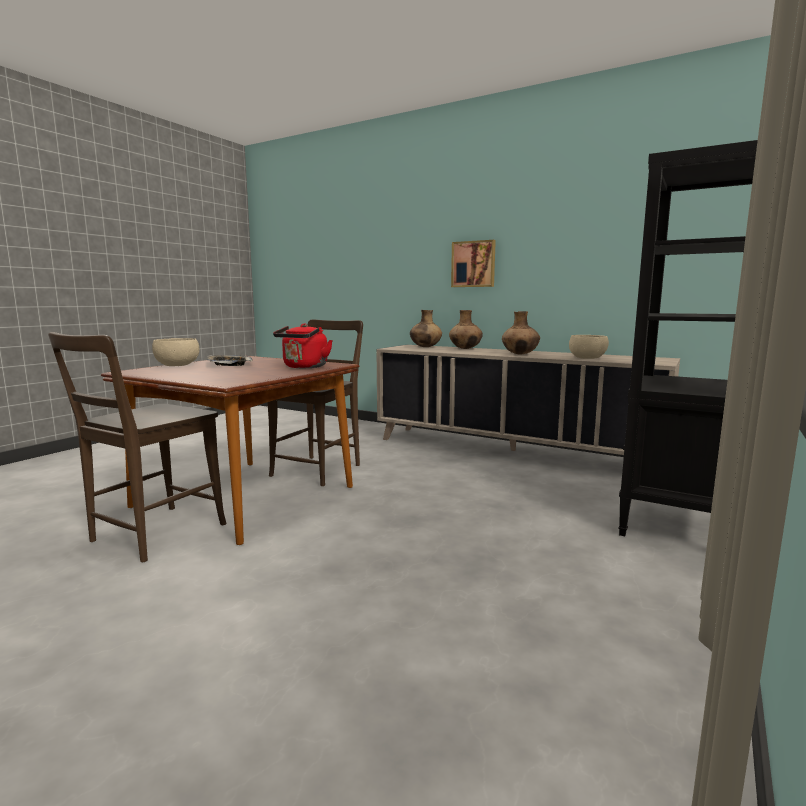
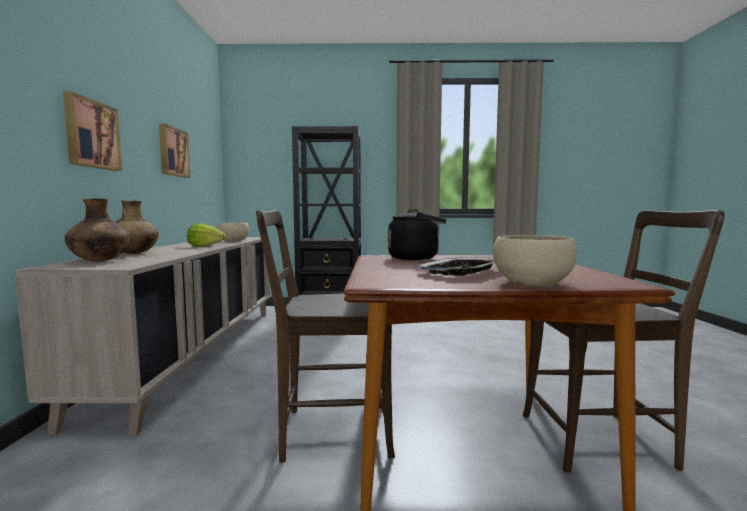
camera: 120 degrees left, 5 degrees down
(304, 367) = (416, 258): red kettle -> black kettle
(520, 354) = (204, 246): brown vase -> lettuce
(587, 255) = (172, 152): none -> picture

